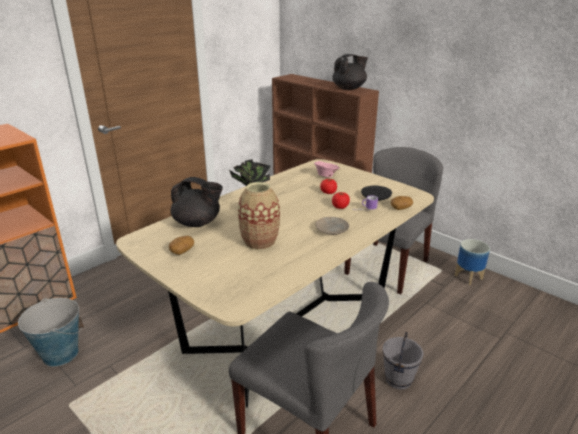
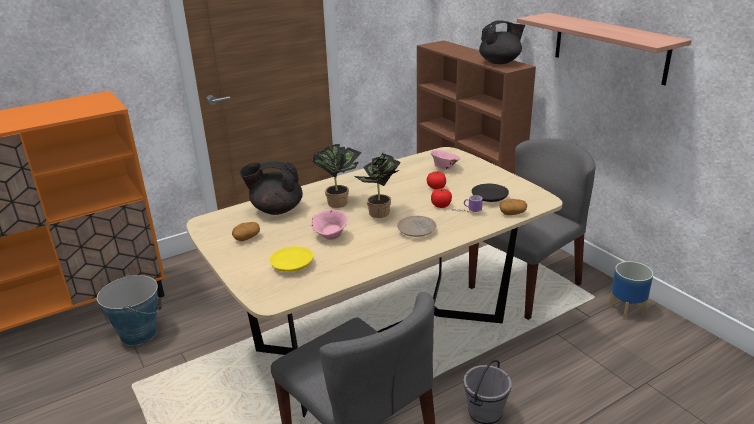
camera: 15 degrees right, 0 degrees up
(197, 223) = (276, 210): black teapot -> black teapot turned 150 degrees clockwise
(237, 271) = (291, 265): none -> yellow plate
(260, 242) = (330, 236): vase -> pink bowl
(293, 219) = (380, 214): none -> potted plant
(444, 72) = (609, 47): none -> shelf

